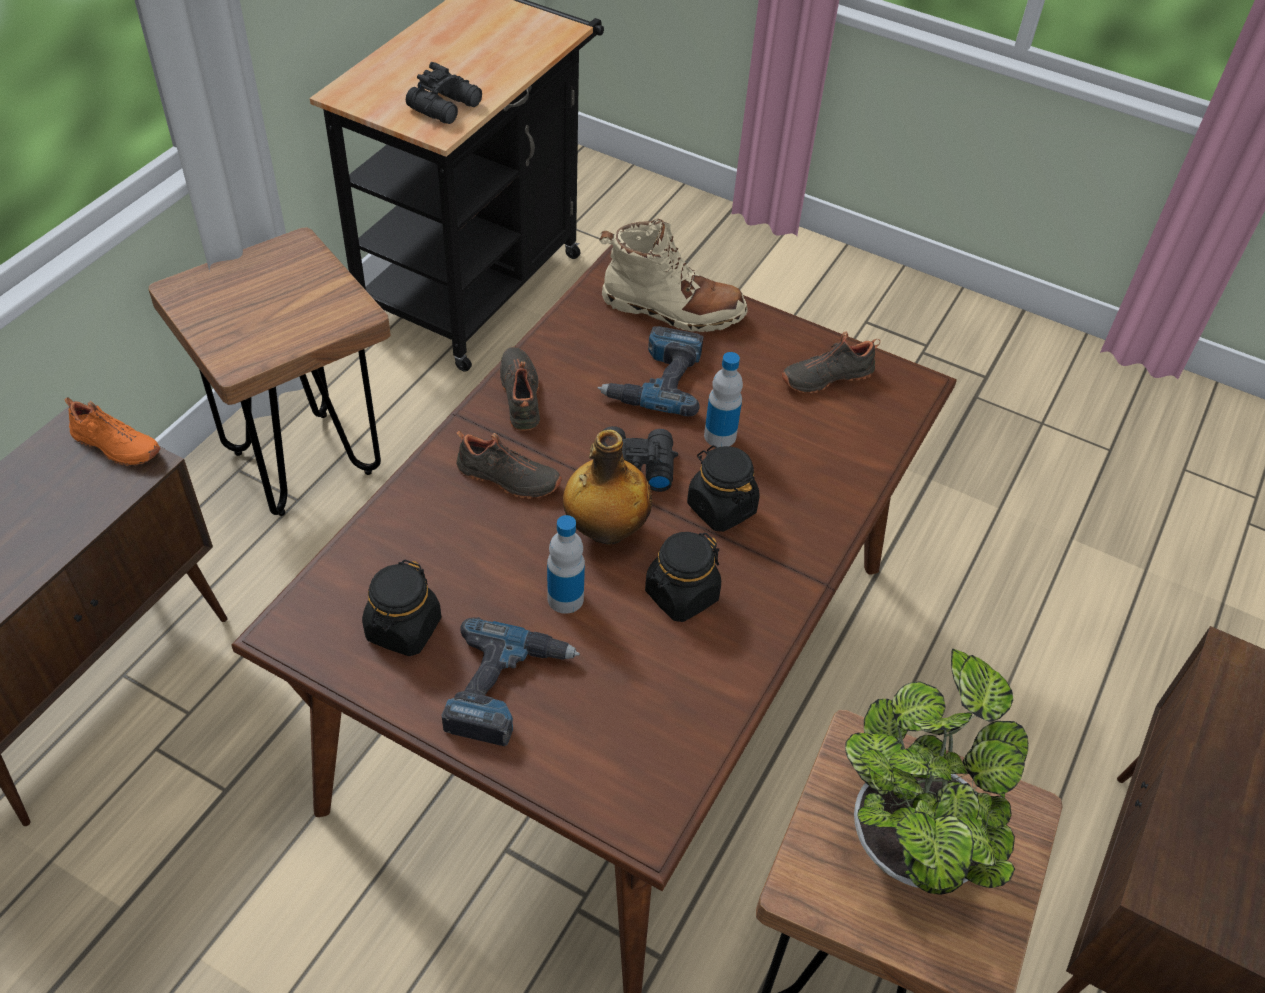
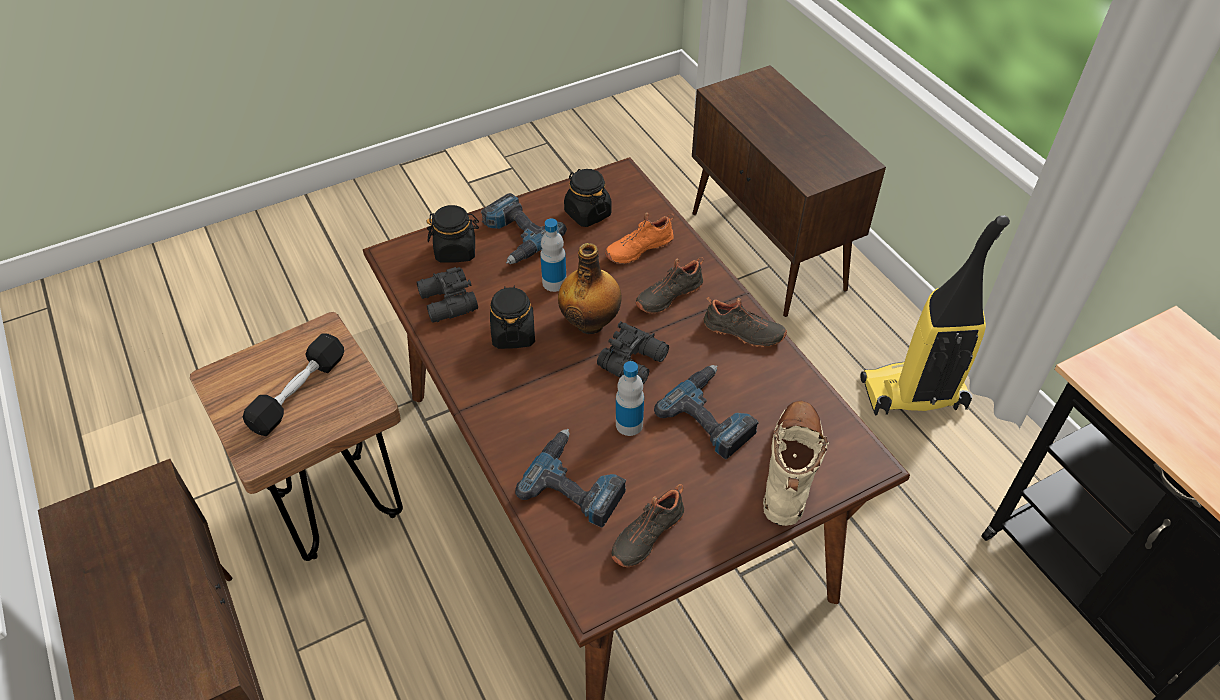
camera: 125 degrees right, 0 degrees up
(115, 447) = (833, 173): orange shoe -> orange shoe (638, 248)
(303, 463) = (912, 395): brown stool -> vacuum cleaner
(447, 106) = (1137, 392): black binoculars -> black binoculars (447, 303)
(672, 309) = (791, 469): beige boot -> beige boot turned 150 degrees clockwise
(721, 508) = (564, 389): black jar -> black jar (456, 250)
(821, 444) = (576, 483): none -> power drill
(826, 376) = (646, 534): black shoe -> black shoe turned 150 degrees counterclockwise
(913, 836) = (298, 393): potted plant -> black dumbbell

